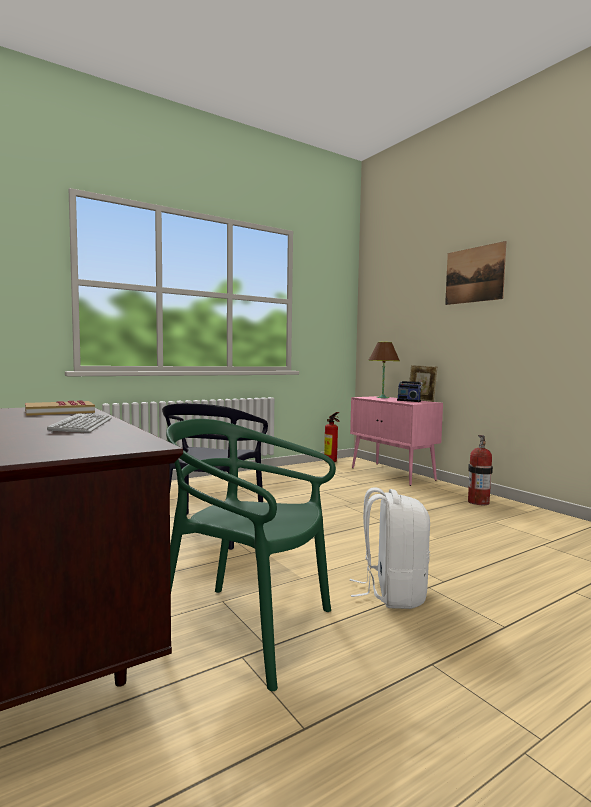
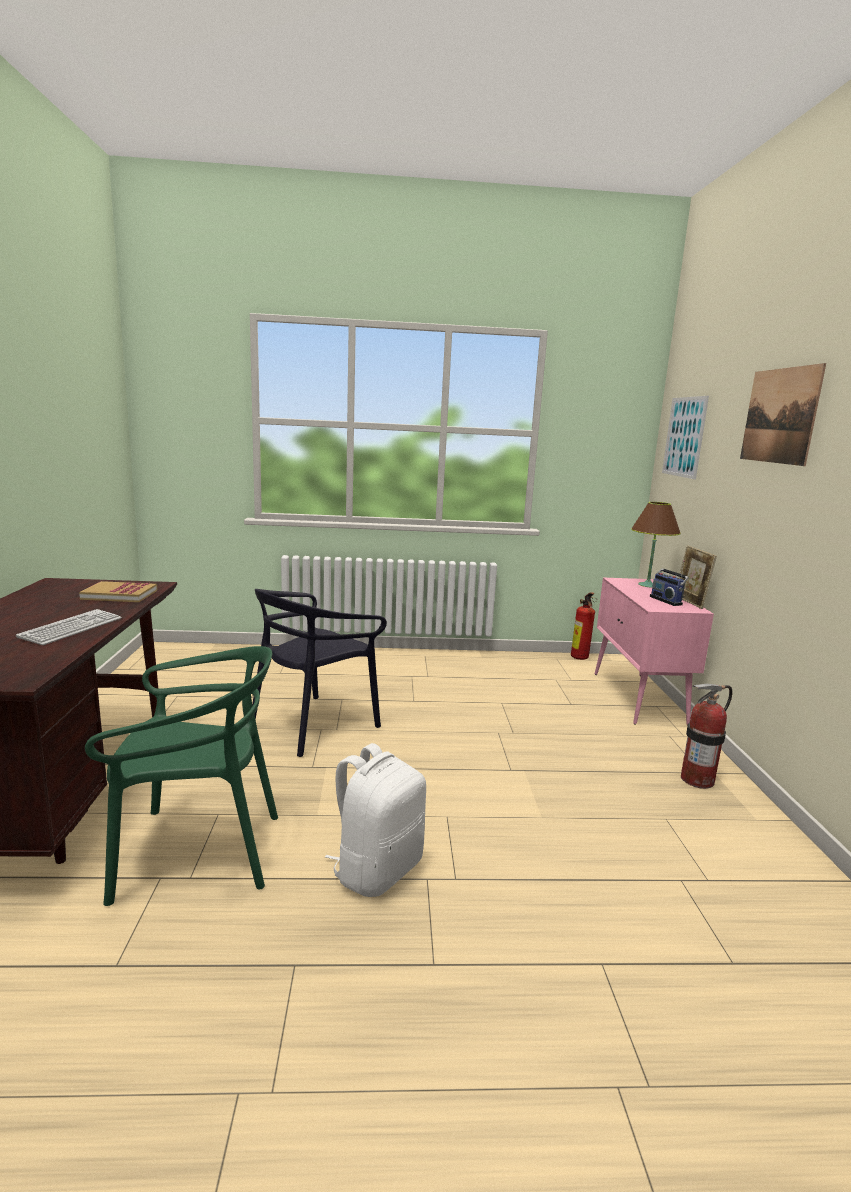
camera: 30 degrees right, 10 degrees up
(247, 629) = (198, 852): green chair -> green chair turned 120 degrees clockwise
(387, 301) = (684, 437): none -> picture

